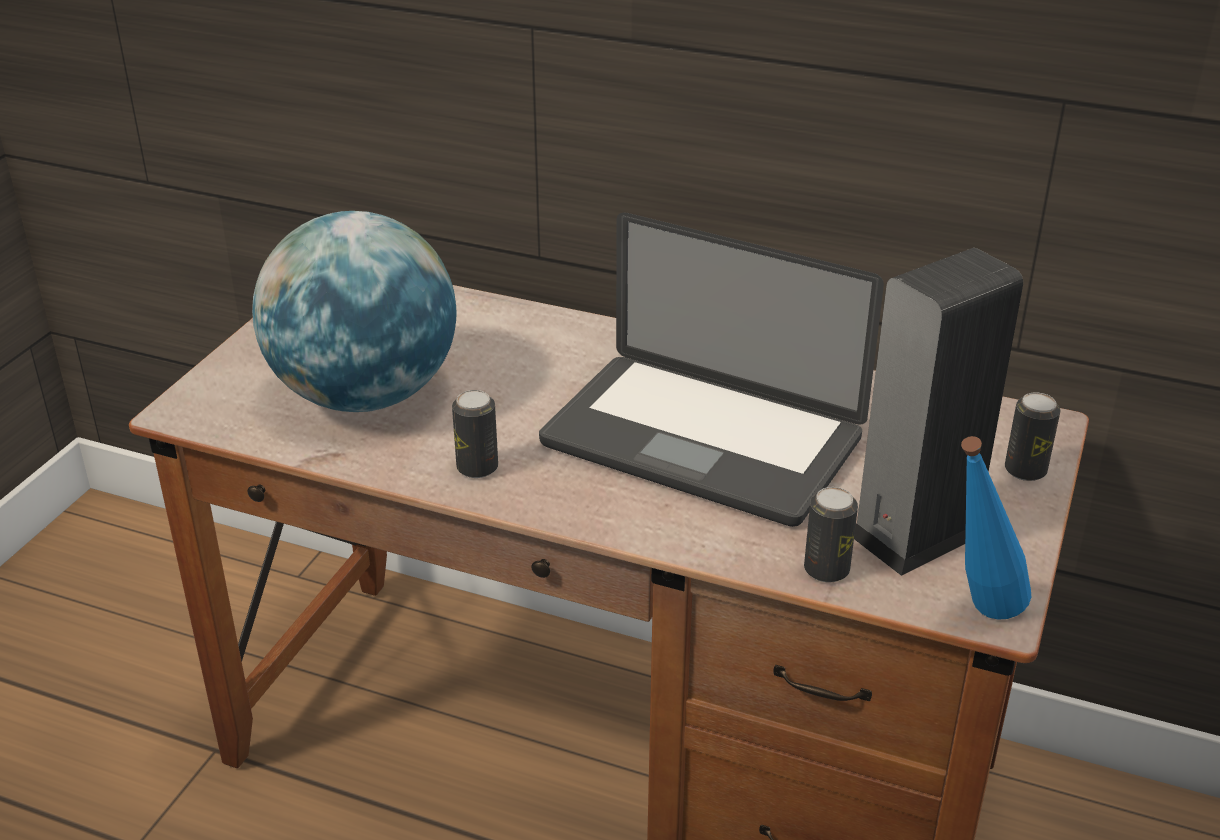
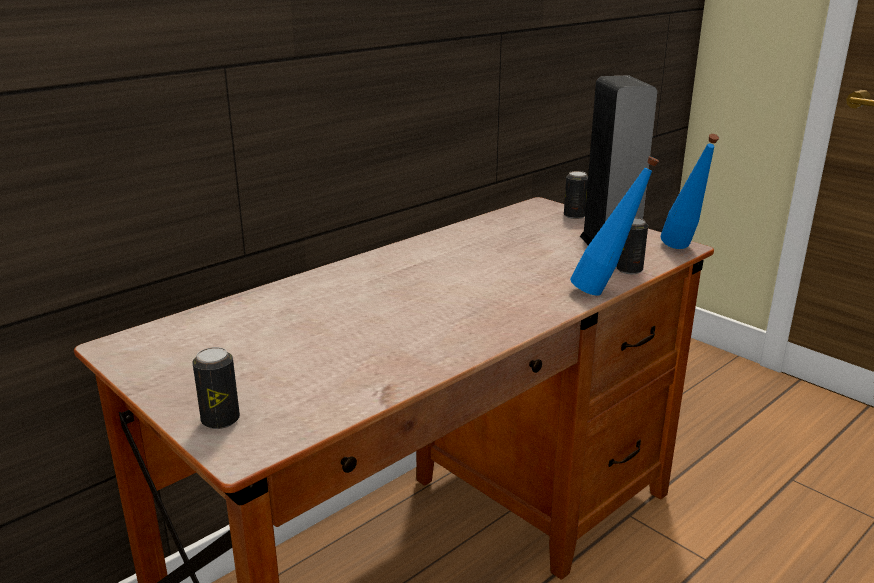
camera: 65 degrees left, 10 degrees down
(365, 395) = (317, 362): globe -> none
(477, 468) = (455, 339): can -> can (220, 420)
(701, 442) = (487, 272): laptop -> none
(716, 561) = (606, 292): none -> blue bottle

